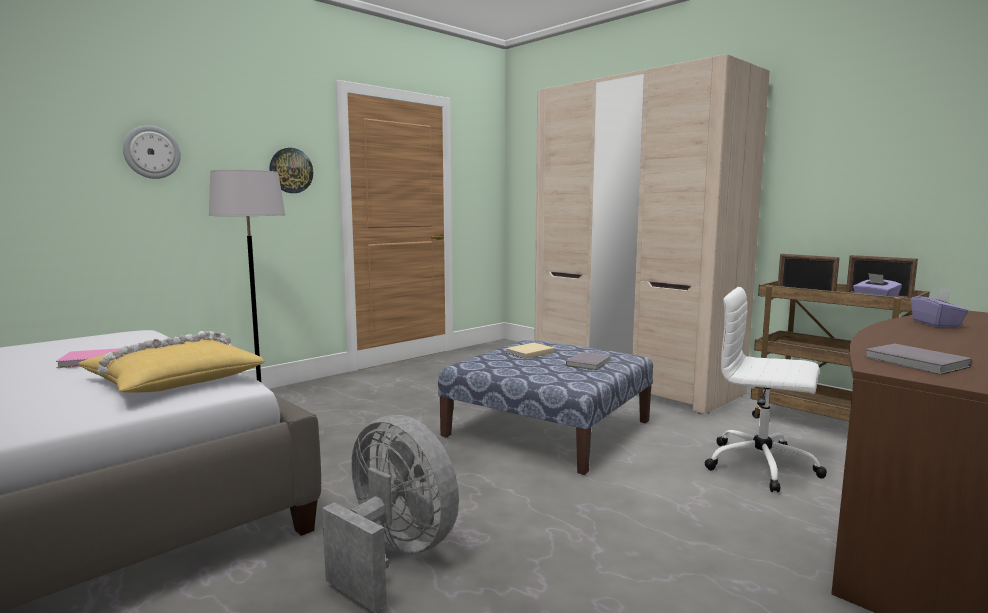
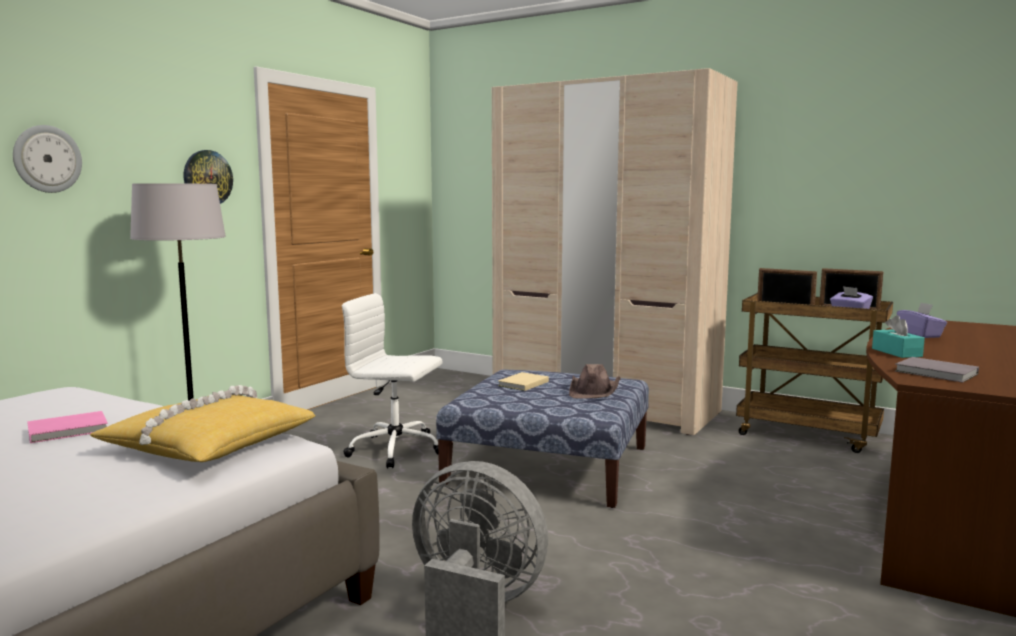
camera: 15 degrees left, 0 degrees up
(590, 363) = (594, 391): grey book -> brown hat
(763, 466) = (771, 480): white office chair -> white office chair (397, 450)
(887, 339) = (896, 352): none -> turquoise tissue box

